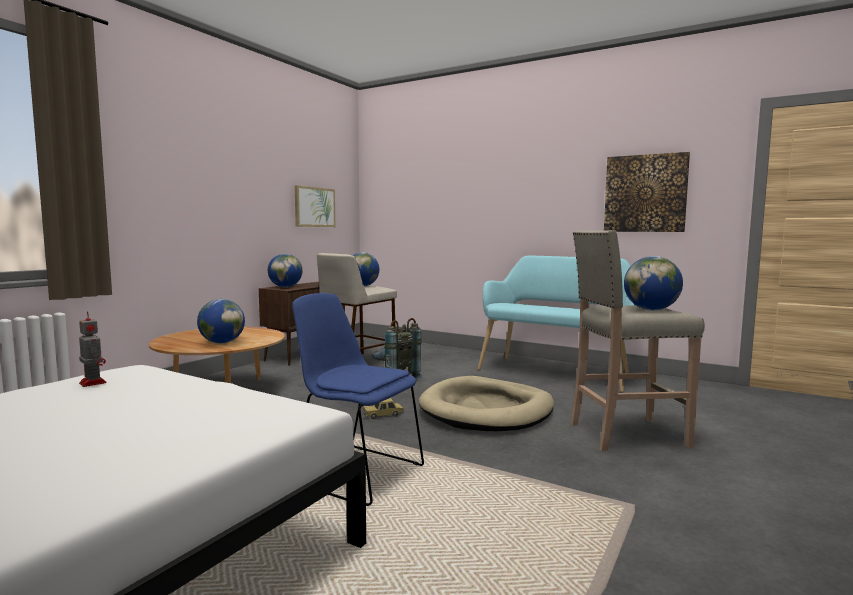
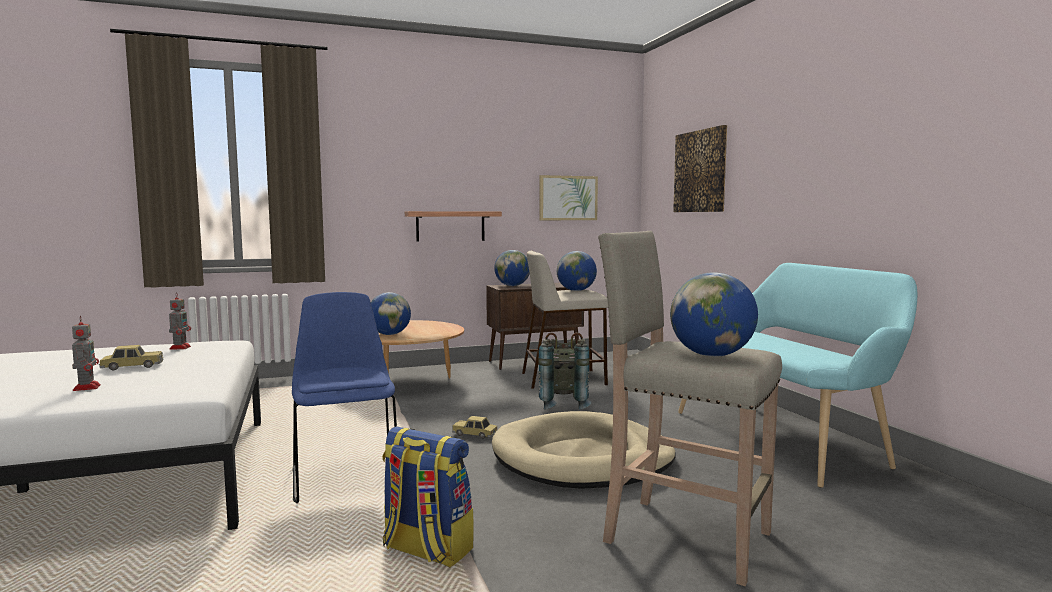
camera: 40 degrees right, 0 degrees up
(111, 410) = (132, 367): none -> toy car
(152, 438) = (87, 387): none -> toy robot
(227, 231) = (450, 226): none -> shelf
(530, 495) = (426, 550): none -> backpack
(645, 193) = (952, 164): picture -> picture (700, 171)

